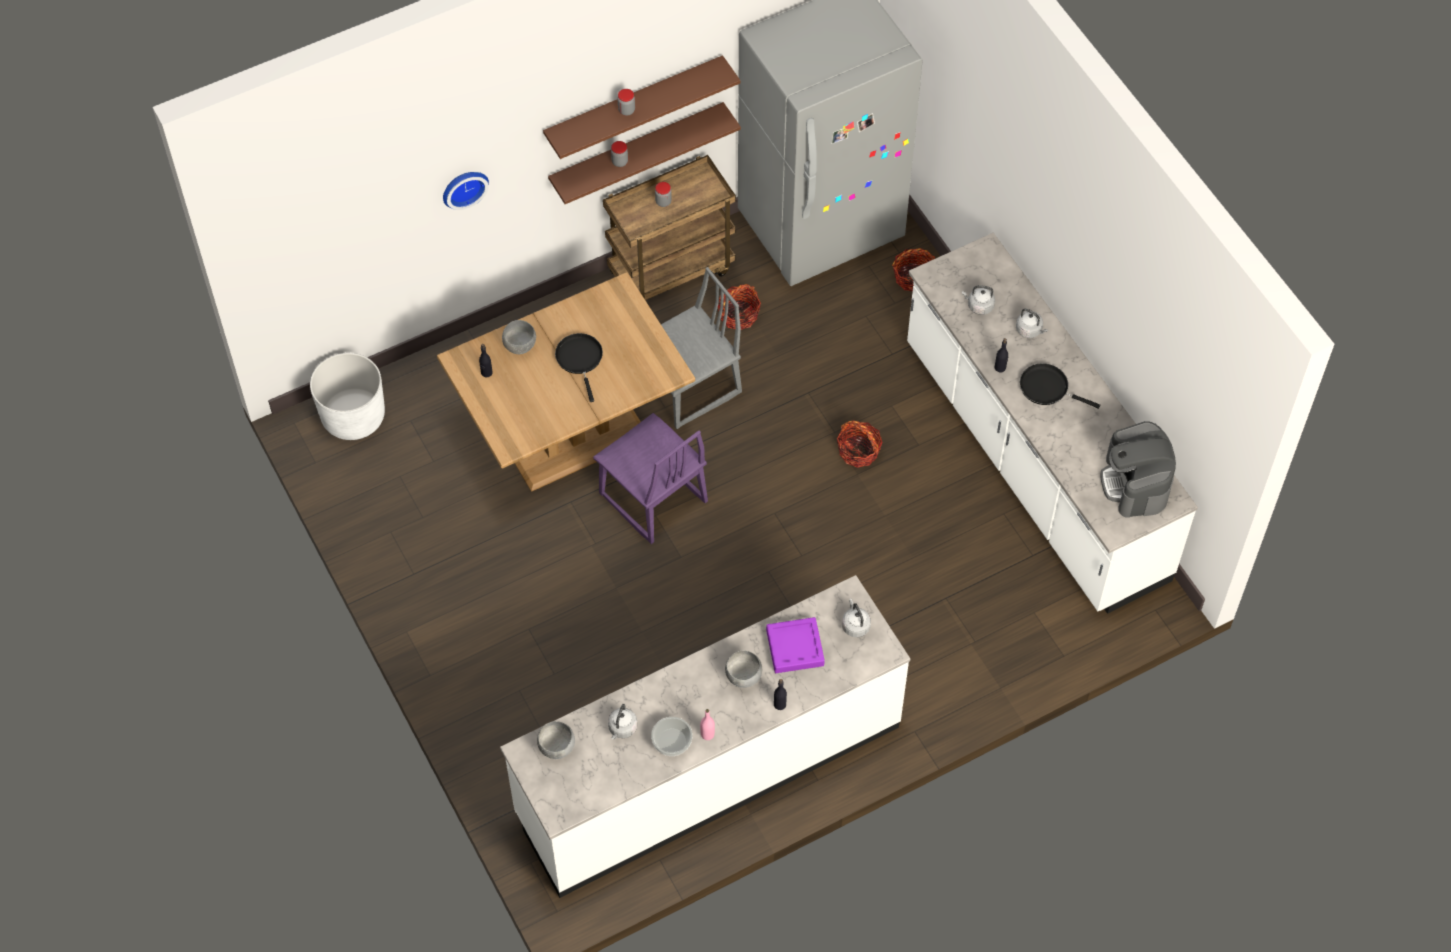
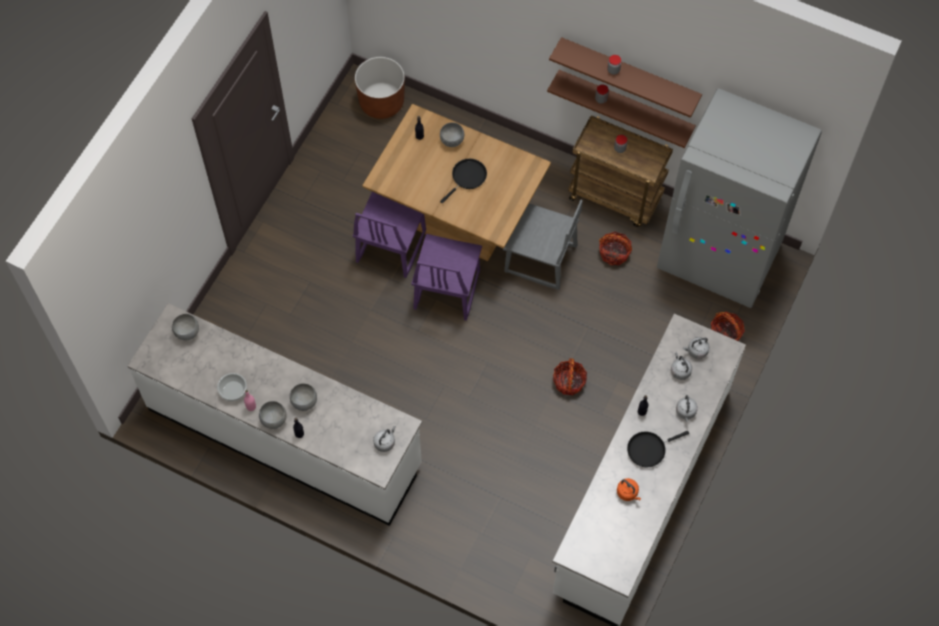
camera: 55 degrees right, 5 degrees up
(353, 416) = (381, 102): white planter -> brown planter
(463, 187) = (499, 28): wall clock -> none
(551, 520) = (390, 246): none -> purple chair
(622, 729) = (223, 358): grey kettle -> grey kettle (696, 351)
(741, 721) = (273, 419): none -> grey bowl
(795, 648) = (344, 418): purple tray -> none
(1047, 388) = (648, 449): black frying pan -> black frying pan turned 105 degrees counterclockwise
(1083, 436) = (628, 493): none -> orange kettle
(1135, 483) = (616, 546): coffee machine -> none

